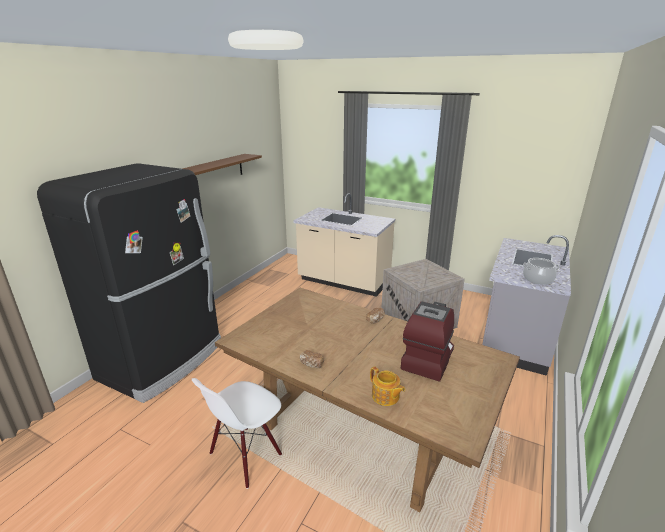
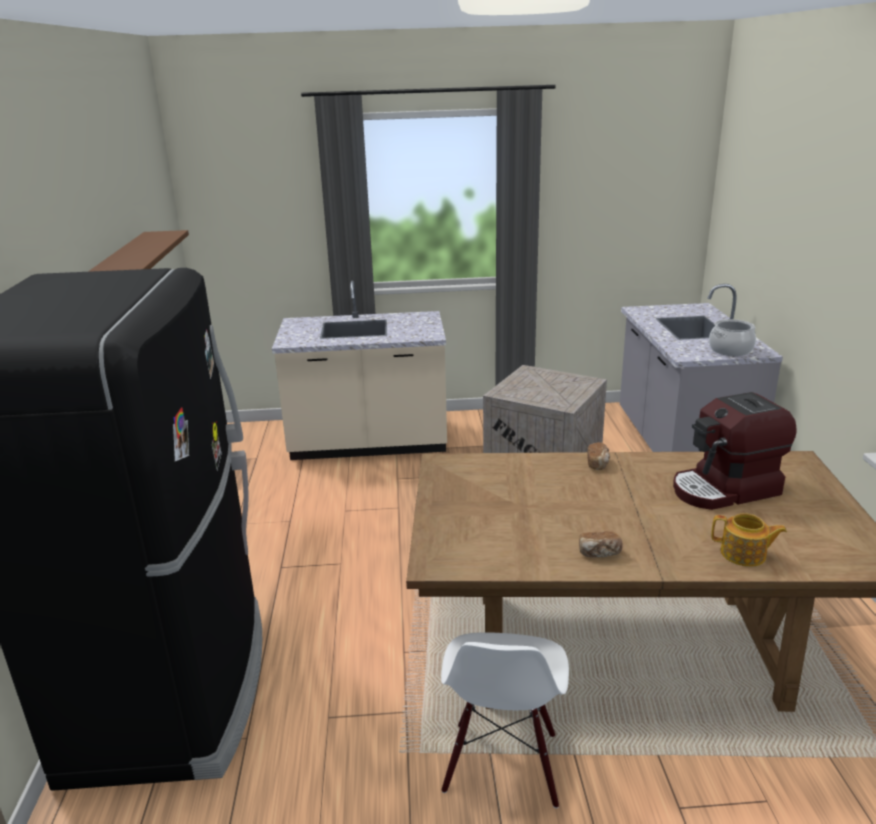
camera: 30 degrees left, 0 degrees up
(427, 358) = (725, 490): coffee machine -> coffee machine turned 105 degrees counterclockwise

